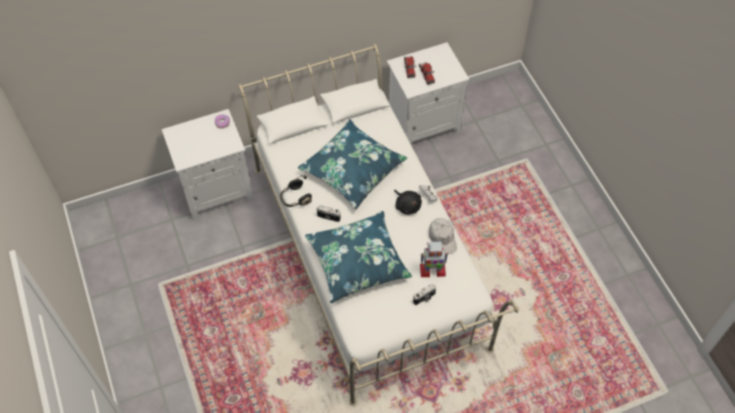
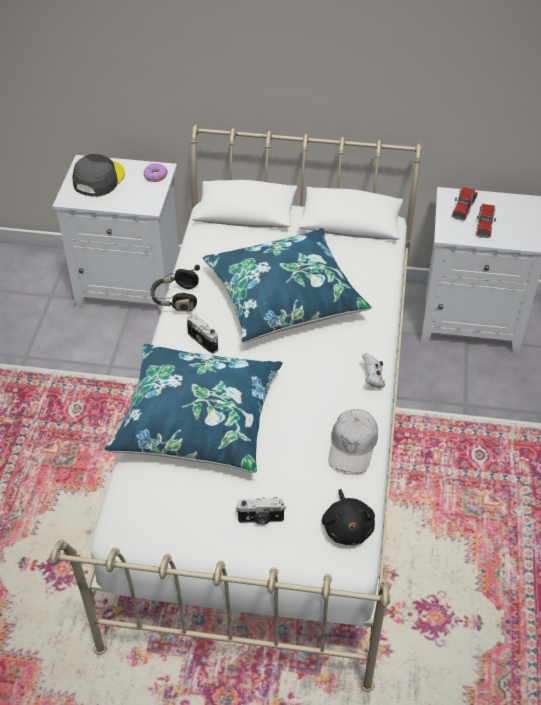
camera: 30 degrees right, 10 degrees down
(189, 140) = (98, 179): none -> grey cap
(407, 205) = (330, 376): black plush toy -> black plush toy (348, 527)
(432, 270) = (303, 484): toy robot -> none

